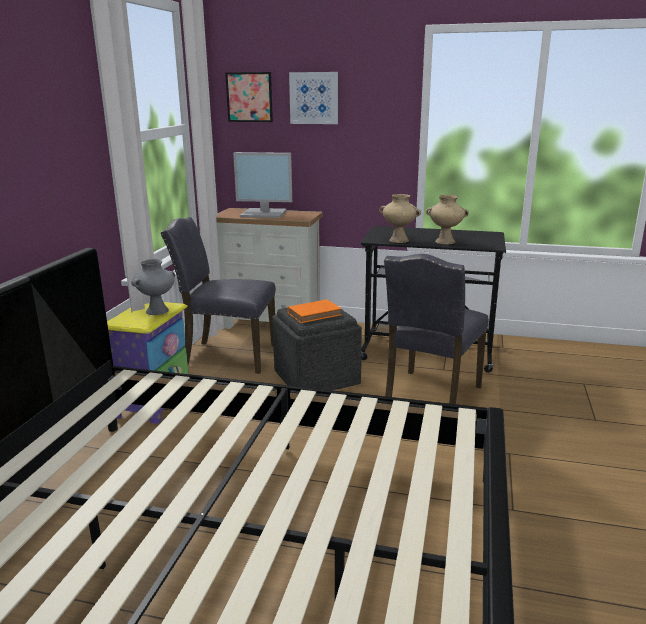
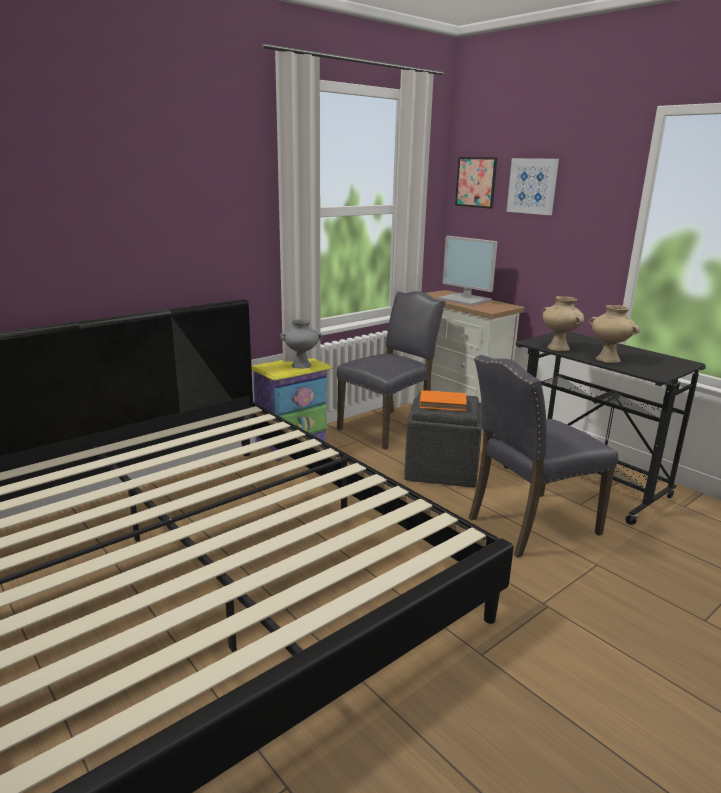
camera: 35 degrees right, 0 degrees up
(227, 356) = (388, 427): grey chair -> grey chair turned 90 degrees clockwise

